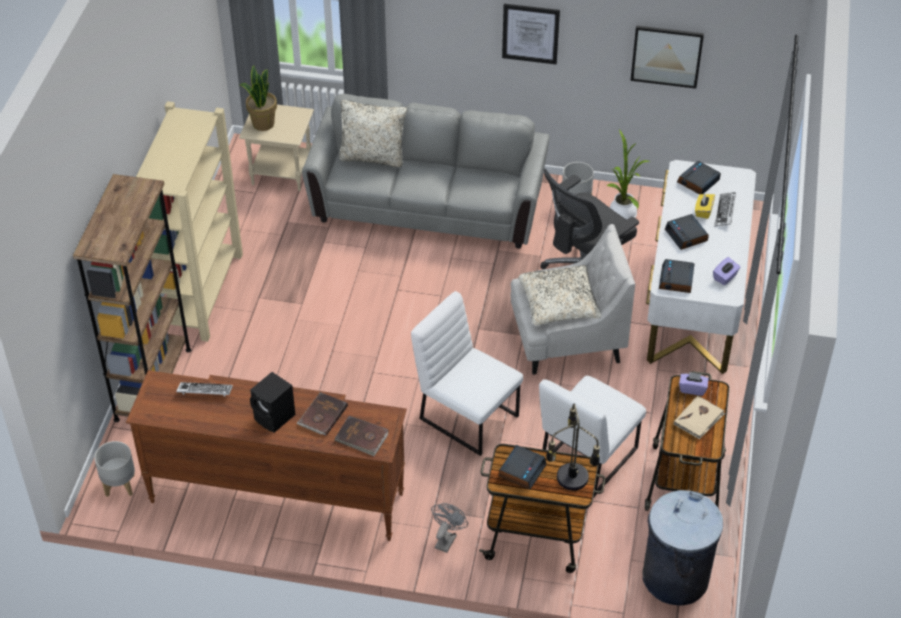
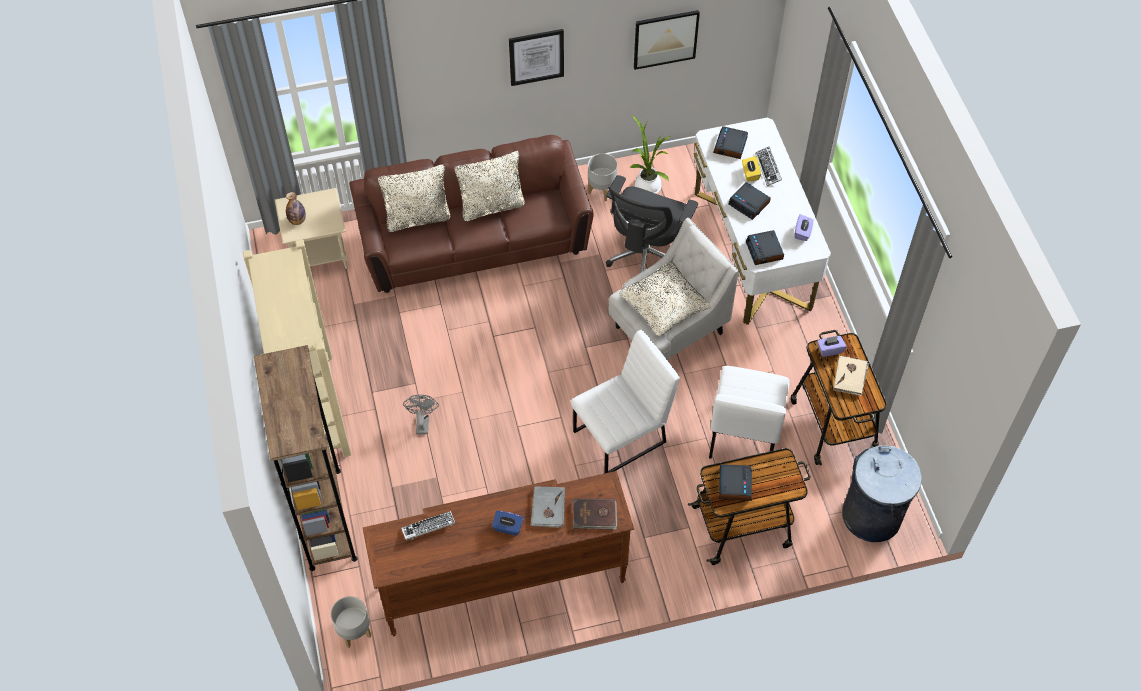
camera: 25 degrees left, 10 degrees up
(263, 124) = (297, 220): potted plant -> bottle
(275, 418) = (507, 527): black speaker -> blue tissue box
(322, 415) = (547, 508): brown book -> grey book
(428, 206) = (473, 241): grey sofa -> brown sofa
(447, 170) = (492, 207): none -> beige pillow
(447, 539) = (670, 560): grey fan -> grey fan (422, 422)
(467, 415) = (622, 436): white chair -> white chair turned 135 degrees clockwise
(571, 477) = (778, 474): table lamp -> none

